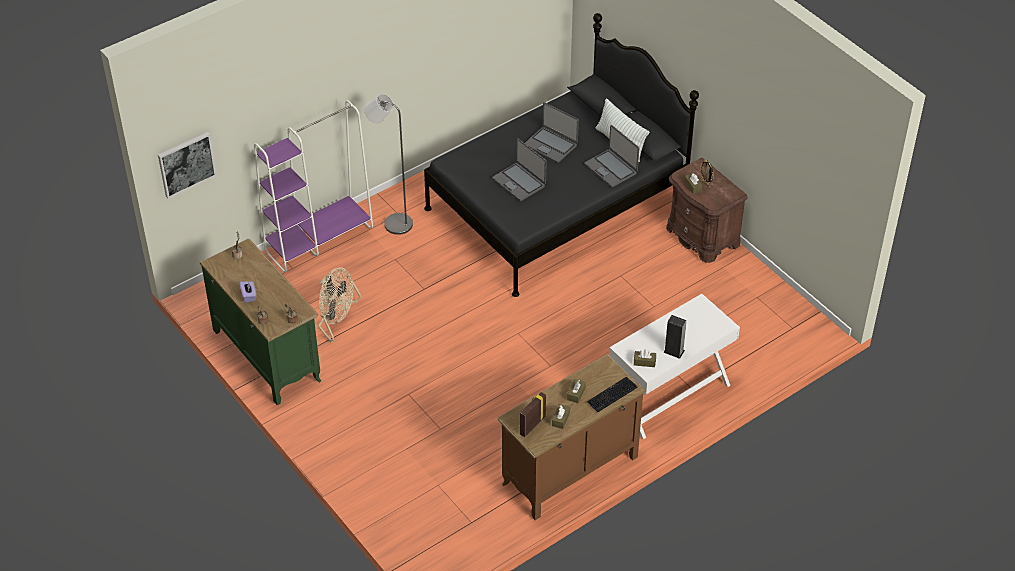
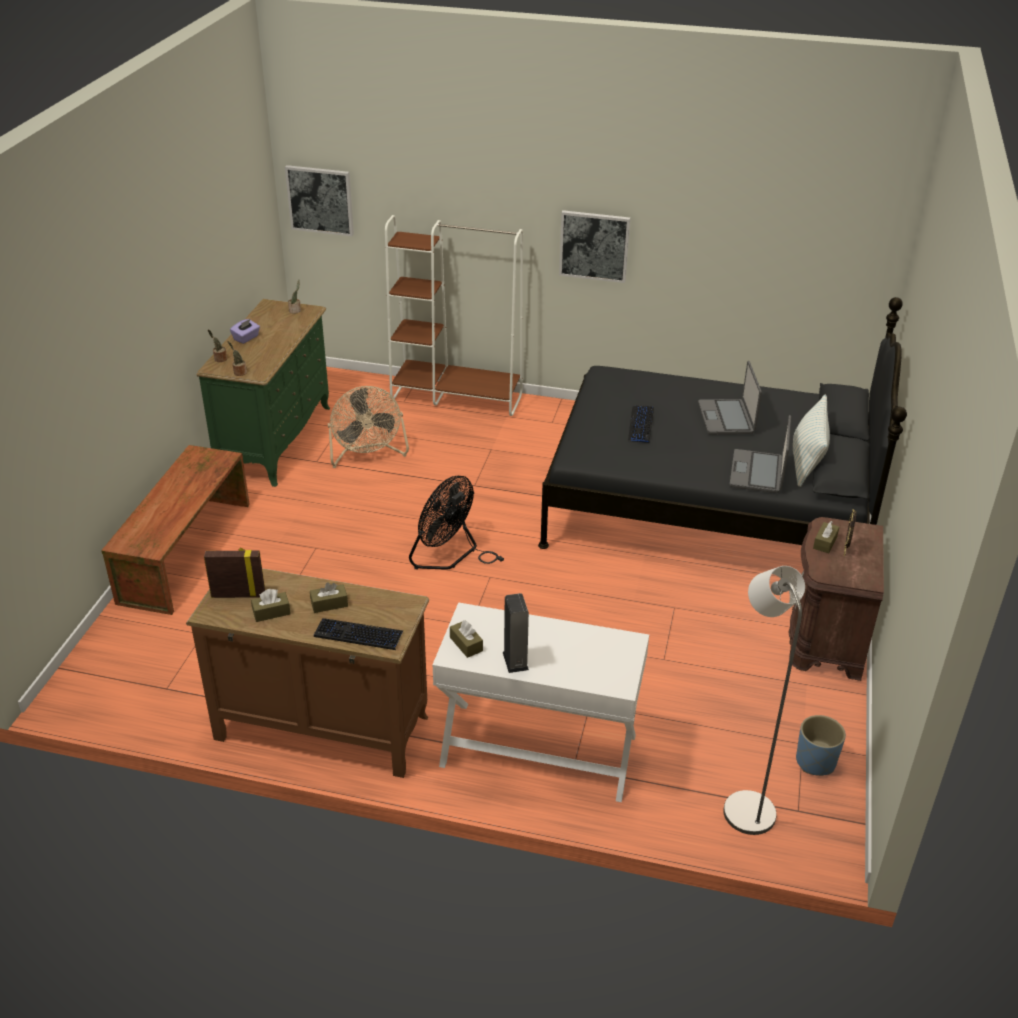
camera: 50 degrees right, 10 degrees down
(319, 241) = (457, 398): purple clothes rack -> brown clothes rack
(344, 457) = (185, 550): none -> brown bench
(387, 81) = (594, 246): none -> picture
(393, 223) = (536, 425): grey floor lamp -> grey floor lamp (744, 805)
(480, 335) = (455, 553): none -> black fan
(519, 182) = (641, 425): laptop -> keyboard
(772, 300) = (816, 762): none -> blue planter

